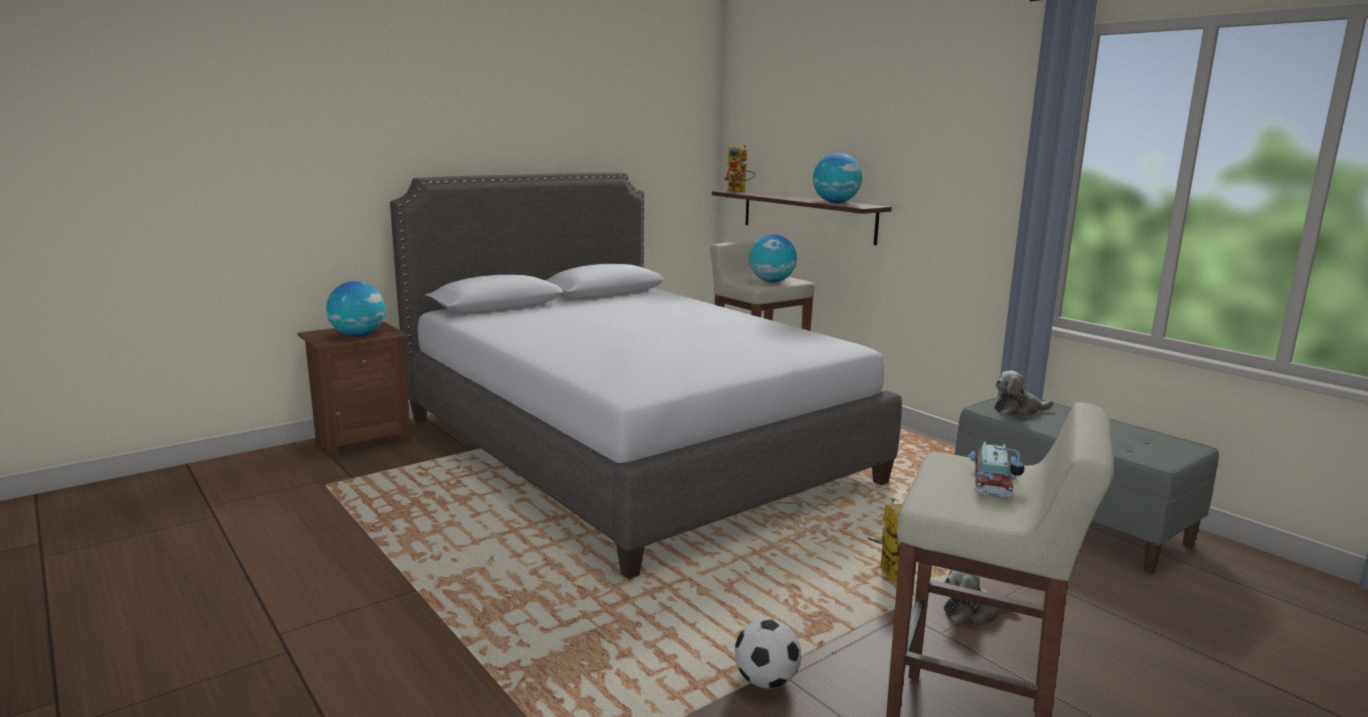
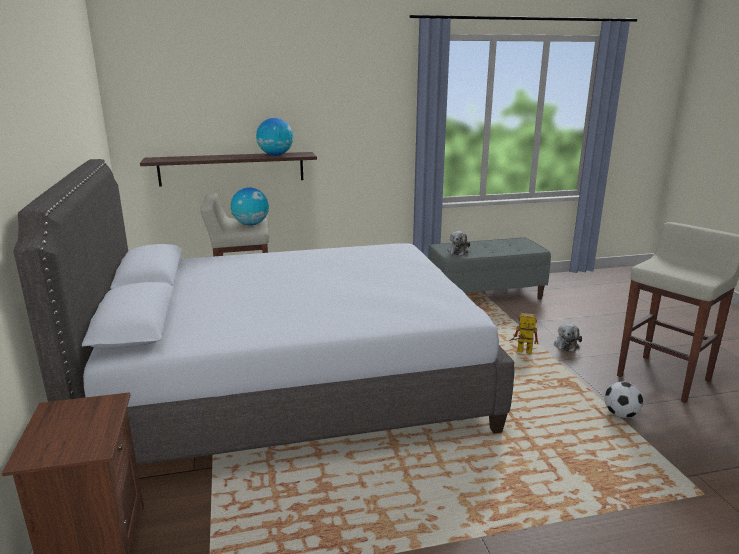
camera: 65 degrees left, 5 degrees up
(358, 335) = (92, 424): globe -> none
(740, 191) = (161, 159): toy robot -> none
(994, 478) = (674, 264): toy car -> none

